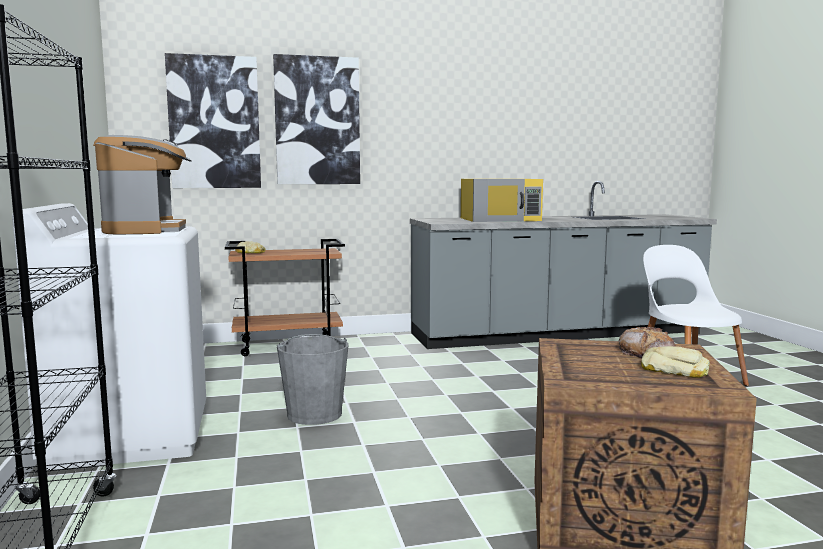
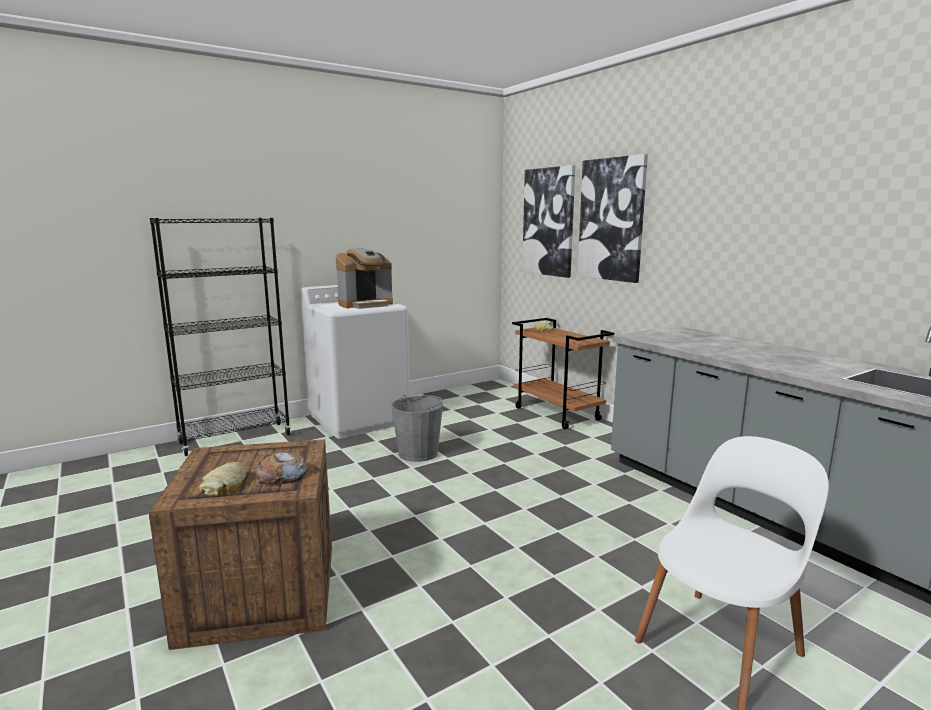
camera: 70 degrees right, 5 degrees up
(500, 219) = (729, 347): yellow microwave -> none

